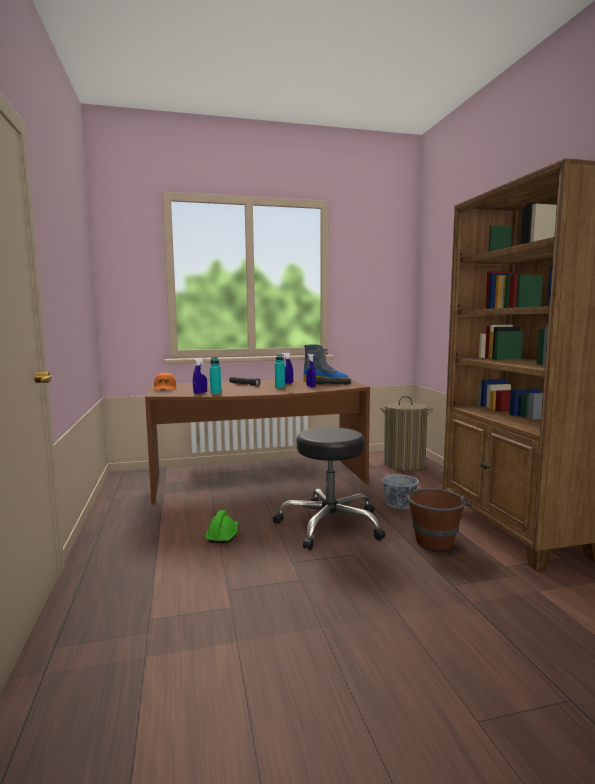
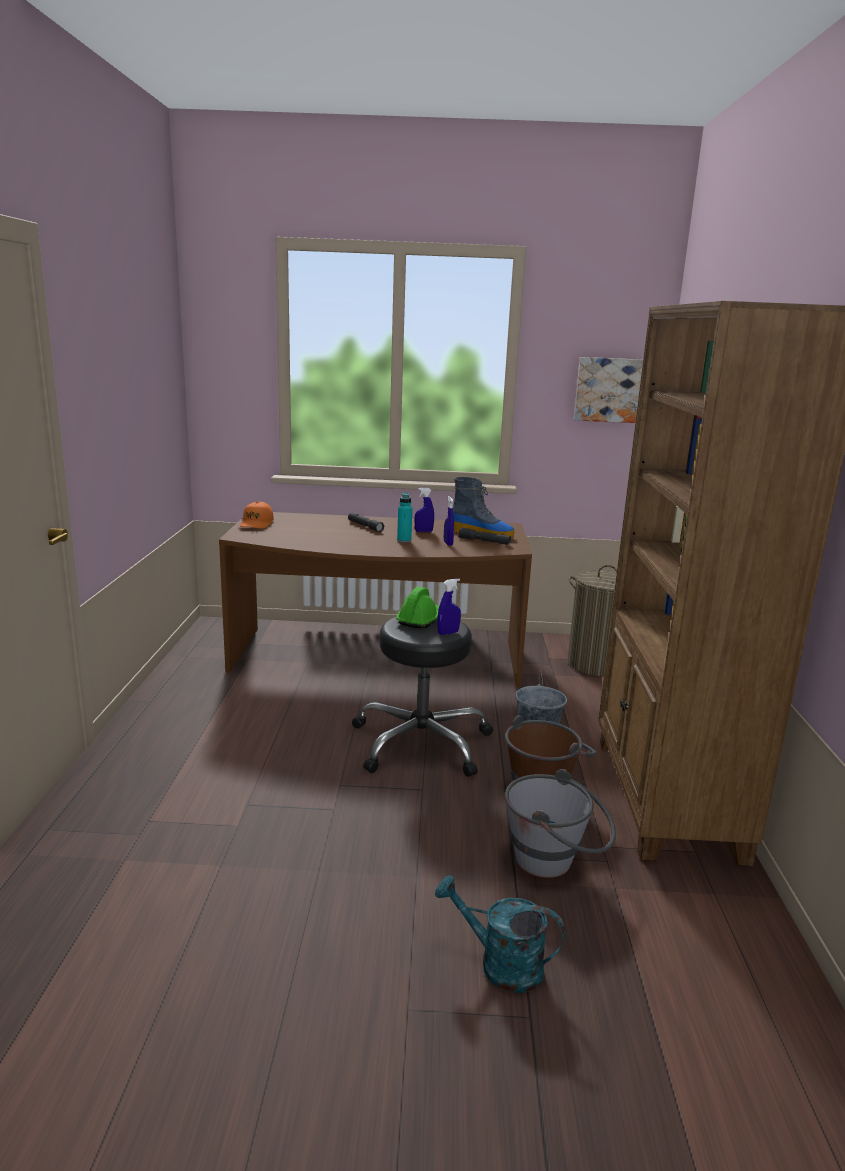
camera: 15 degrees right, 10 degrees up
(200, 393) = (290, 540): blue spray bottle -> blue spray bottle (448, 633)
(216, 393) = (308, 544): turquoise bottle -> none
(223, 535) = (283, 732): green hard hat -> green hard hat (420, 619)
(383, 289) = (607, 389): none -> picture
(485, 583) = (555, 862): none -> grey bucket
(513, 665) = (500, 964): none -> turquoise watering can

